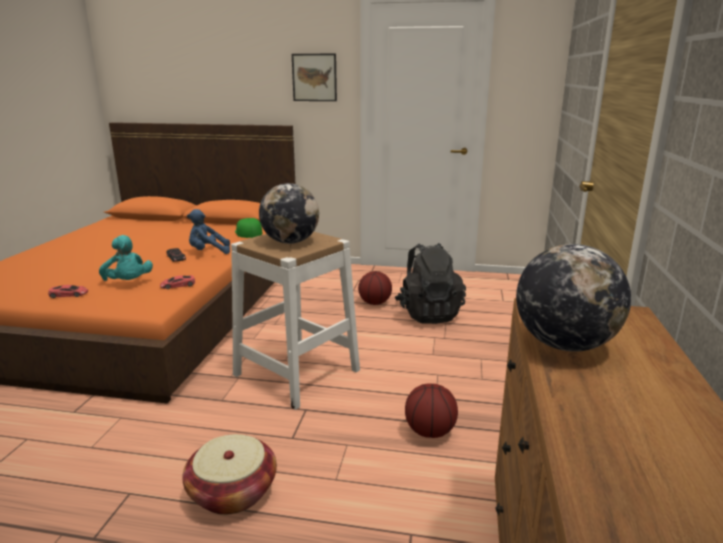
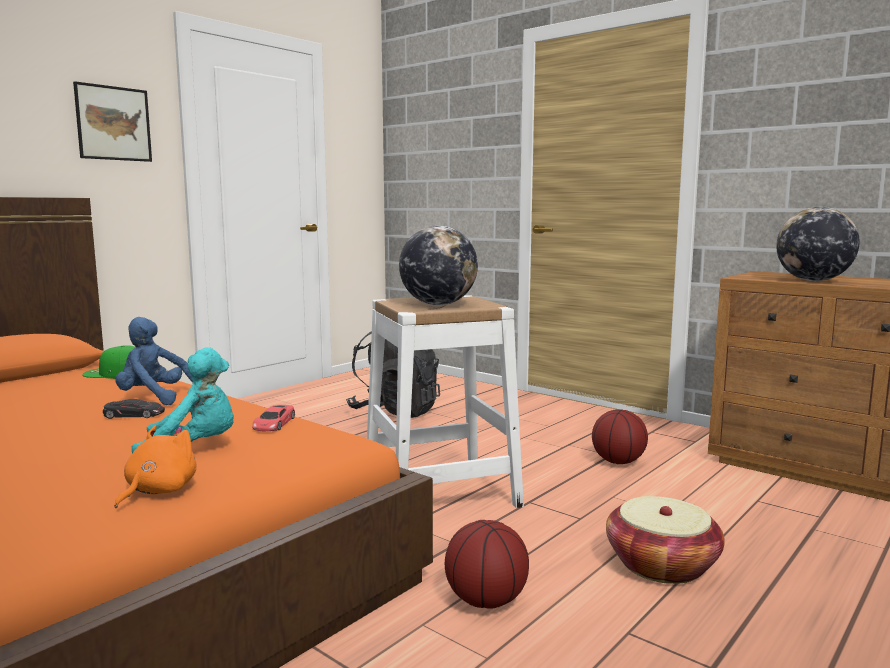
camera: 60 degrees left, 10 degrees down
(69, 294) = (158, 491): red toy car -> orange plush toy
(208, 252) = (156, 398): blue plush toy -> blue plush toy turned 90 degrees clockwise
(374, 303) = (327, 424): basketball -> basketball (486, 602)

